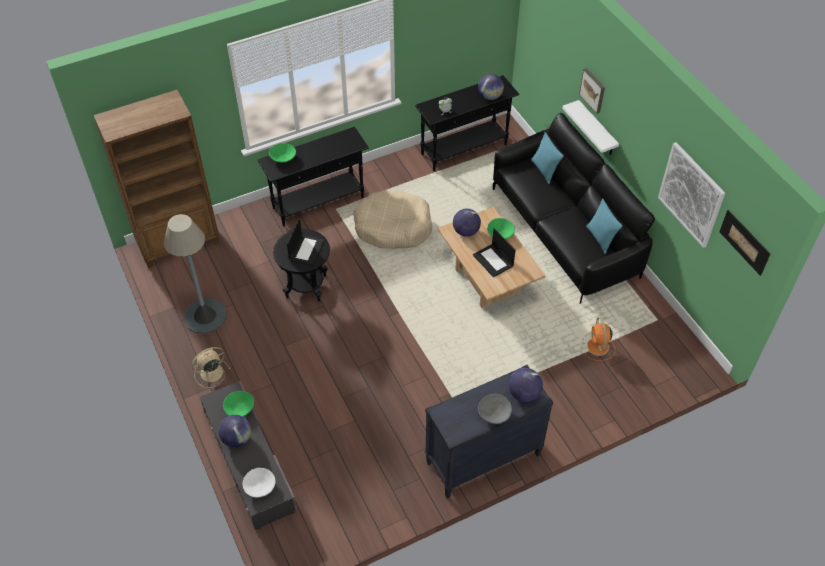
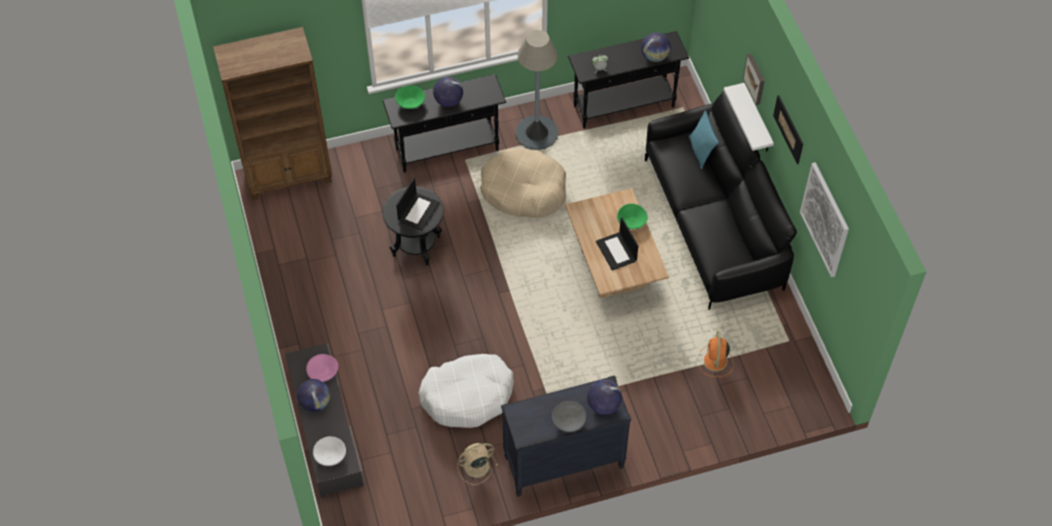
camera: 10 degrees right, 5 degrees up
(205, 316) = (304, 264): grey floor lamp -> grey floor lamp (536, 133)
(210, 373) = (301, 327): beige fan -> beige fan (475, 466)
(239, 408) = (323, 372): green bowl -> pink bowl
(379, 411) = (467, 396): none -> white dog bed
(466, 231) = (594, 213): globe -> globe (448, 101)
(600, 238) = (741, 242): turquoise pillow -> none
(744, 242) = (861, 283): picture -> picture (788, 129)

